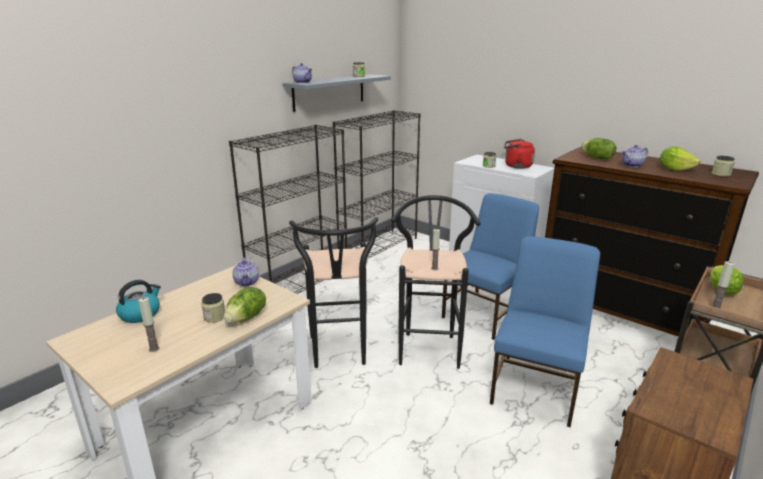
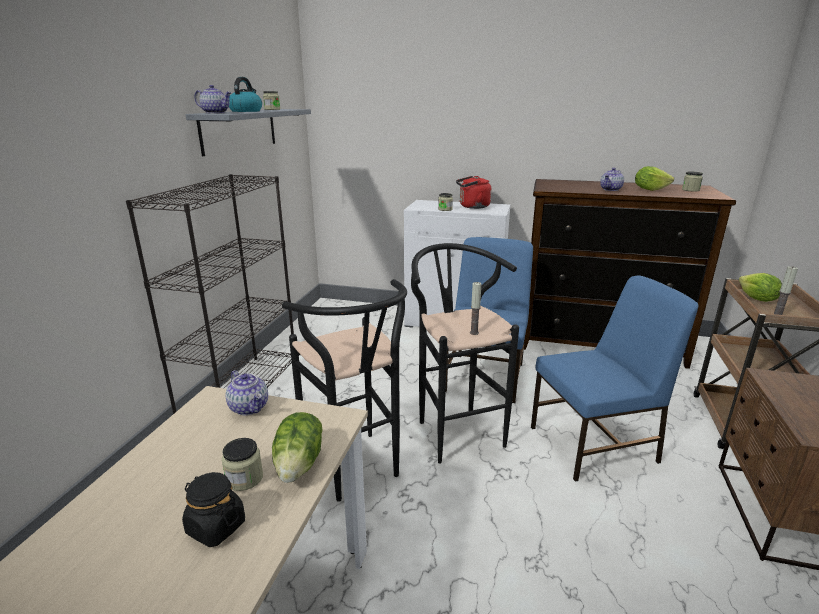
camera: 25 degrees left, 0 degrees up
(140, 314) = (96, 514): kettle -> kettle (246, 111)
(154, 349) = (178, 576): candle -> none
(184, 334) = (215, 527): none -> black jar
(379, 246) = (313, 325): black bookcase -> none
(536, 387) = (595, 444): blue chair -> blue chair turned 75 degrees clockwise
(597, 158) = (570, 186): lettuce -> none

